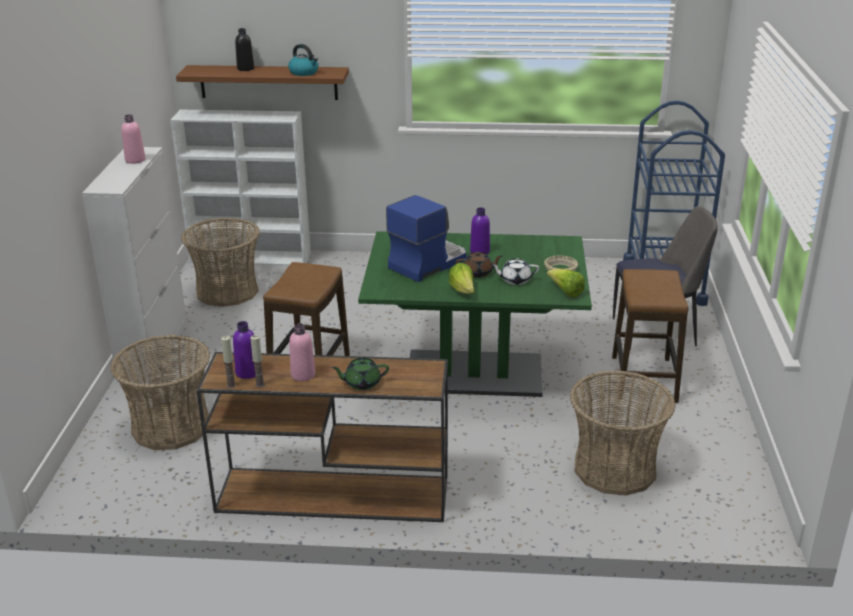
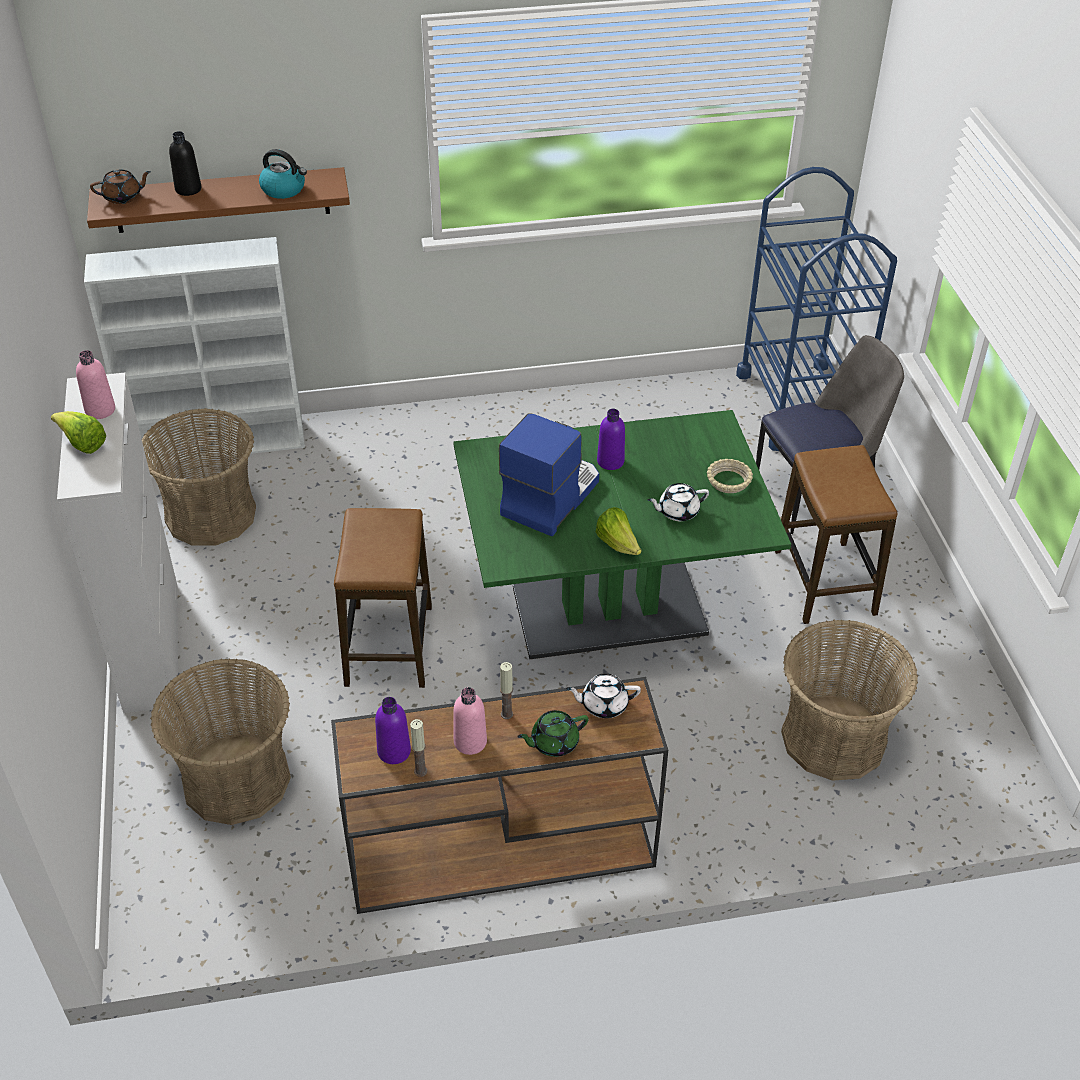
camera: 15 degrees left, 15 degrees up
(231, 385) = (382, 780): candle -> candle (507, 714)
(408, 369) = (603, 704): none -> white teapot
(478, 273) = (624, 505): brown teapot -> brown teapot (123, 197)
(566, 292) = (751, 524): lettuce -> lettuce (82, 444)

